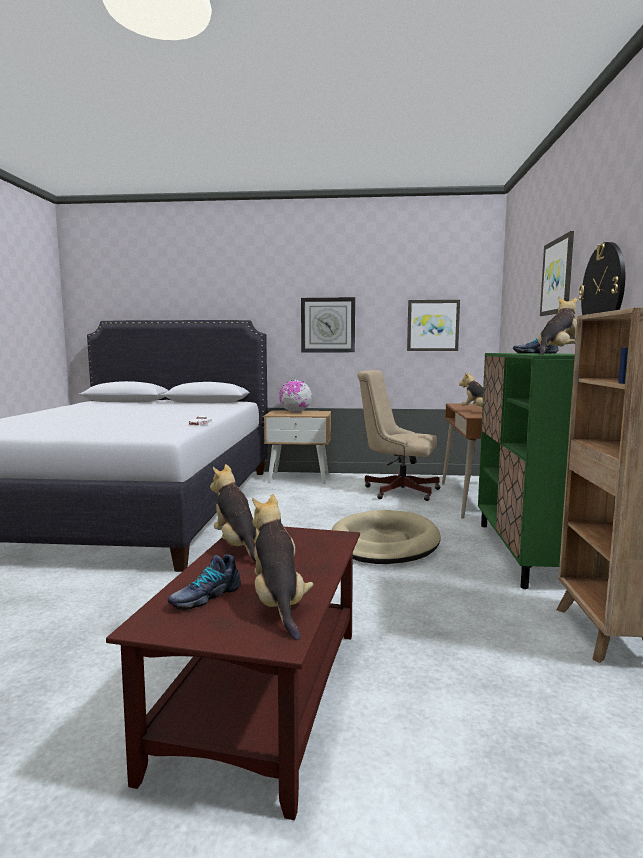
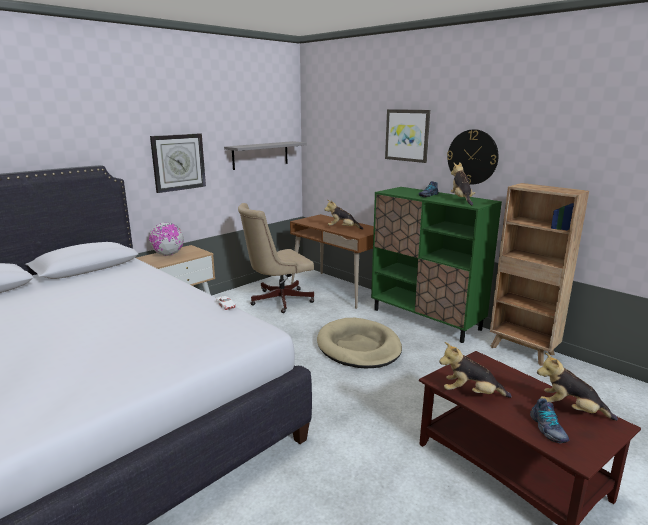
camera: 50 degrees left, 10 degrees up
(433, 325) = (260, 155): picture -> grey shelf

